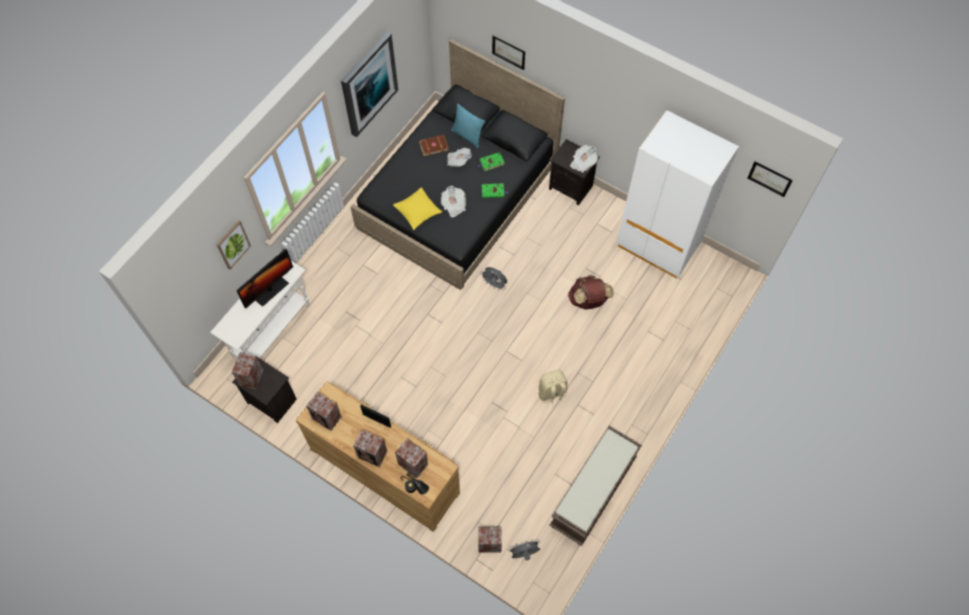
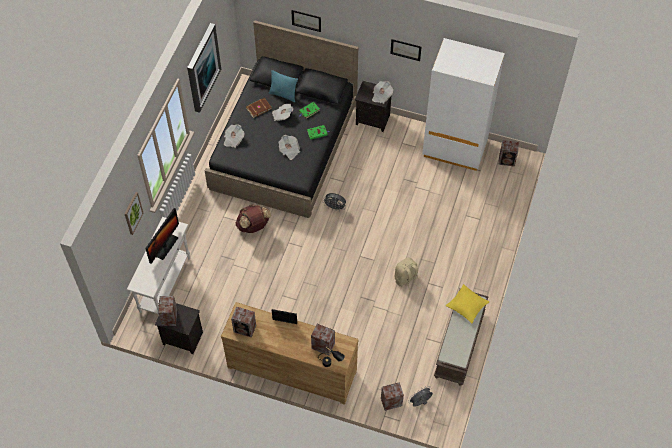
camera: 15 degrees left, 5 degrees down
(373, 455) = (290, 347): speaker -> speaker (507, 161)
(393, 177) = (233, 139): none -> newspaper
(417, 211) = (262, 161): yellow pillow -> yellow pillow (467, 306)
(588, 301) = (413, 203): brown backpack -> brown backpack (253, 226)
(769, 178) = (532, 73): picture -> picture (405, 49)

